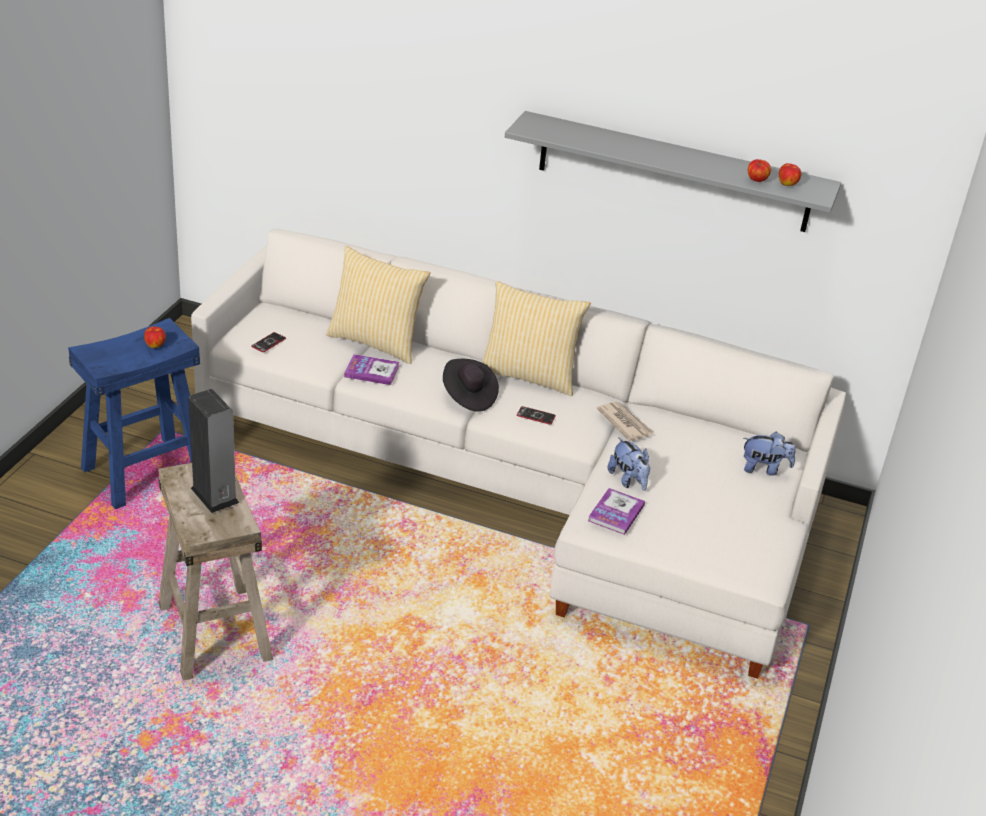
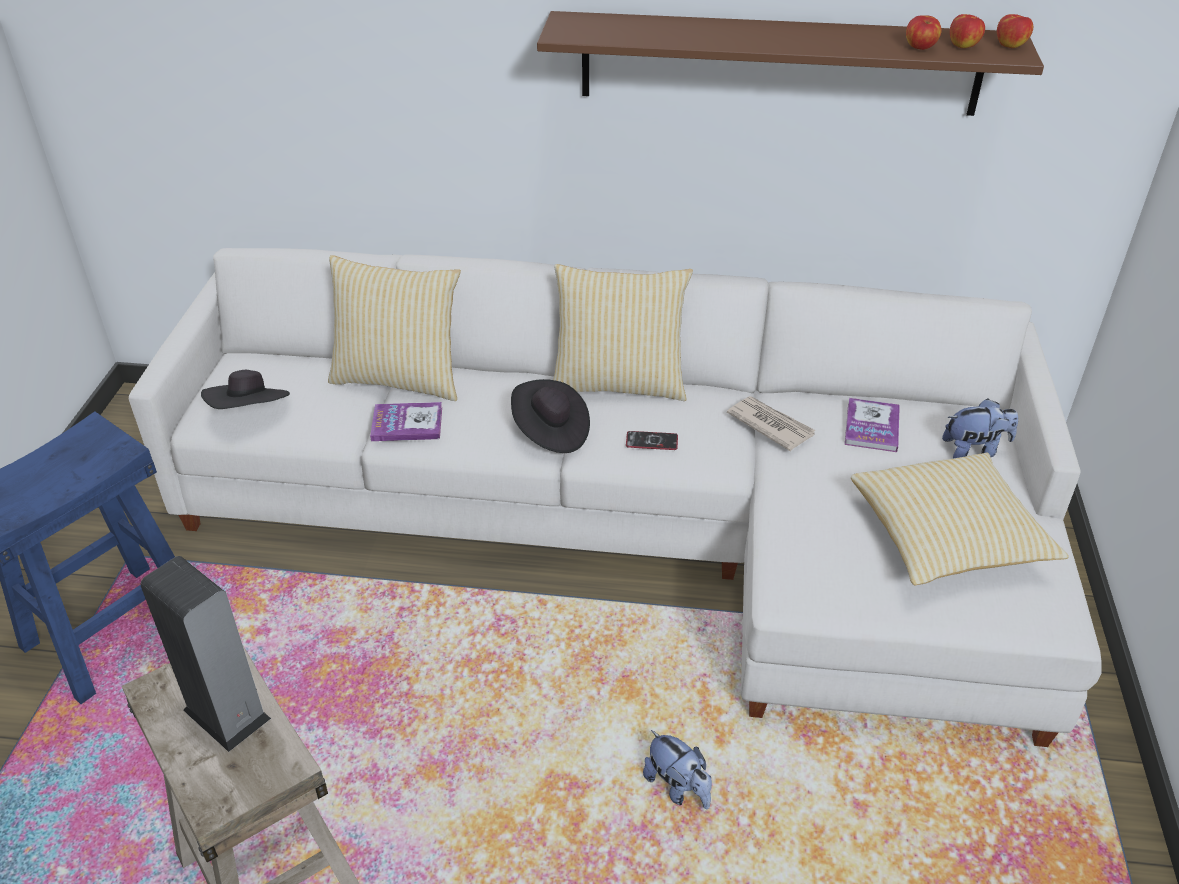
camera: 10 degrees left, 5 degrees up
(155, 345) = (81, 461): apple -> apple (1010, 45)
(268, 343) = (251, 412): phone -> black hat
(616, 513) = (820, 568): book -> book (871, 427)
(628, 480) = (812, 511): plush toy -> plush toy (678, 787)
(674, 172) = (779, 63): grey shelf -> brown shelf
(712, 515) = (946, 539): none -> pillow

